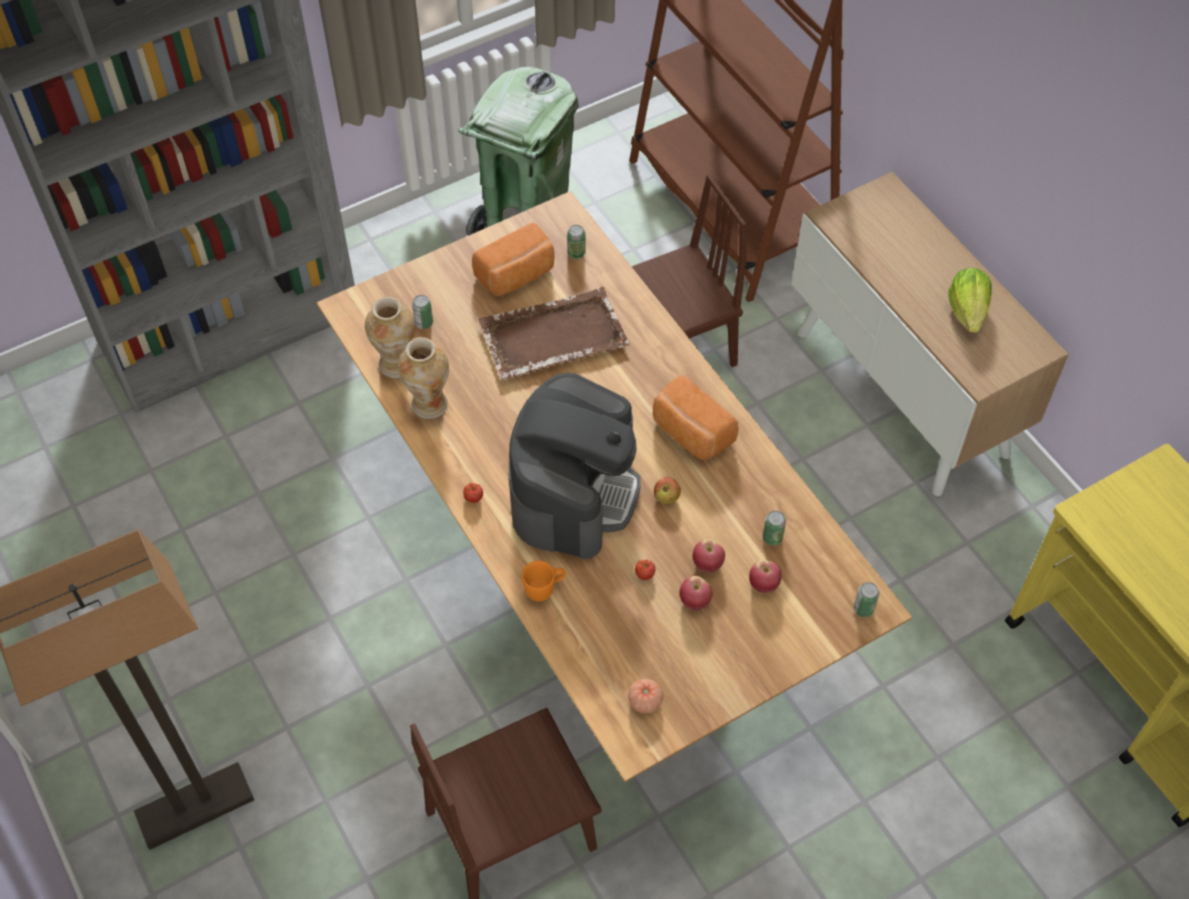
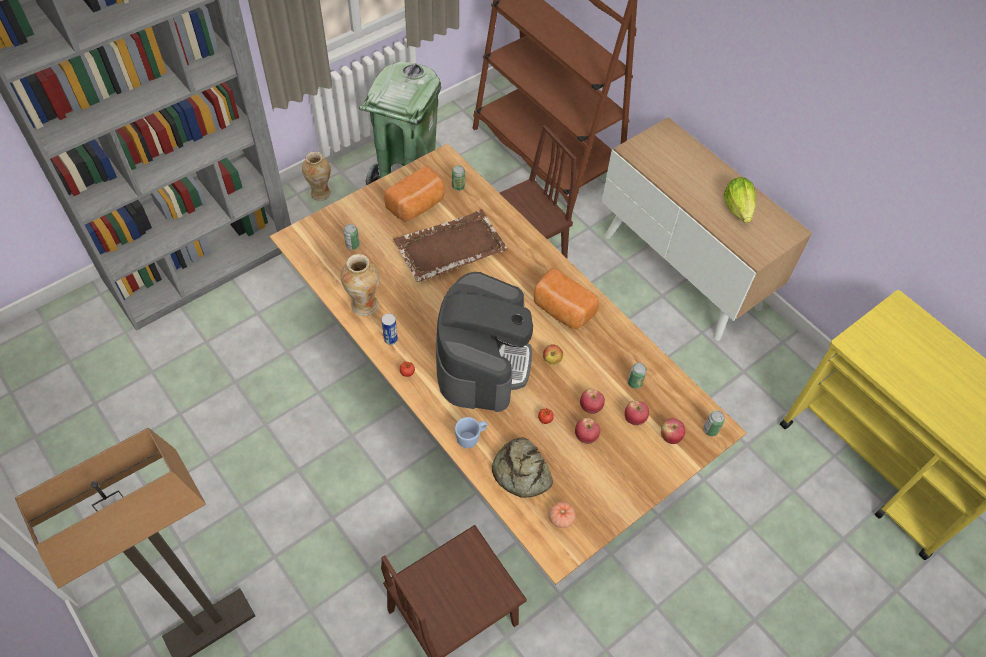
camera: 10 degrees left, 0 degrees up
(396, 365) = (335, 278): vase -> vase (320, 194)
(457, 452) = (390, 339): none -> can
(544, 589) = (471, 438): orange mug -> blue mug
(602, 638) = (521, 472): none -> bread
(807, 612) = (670, 437): none -> apple

